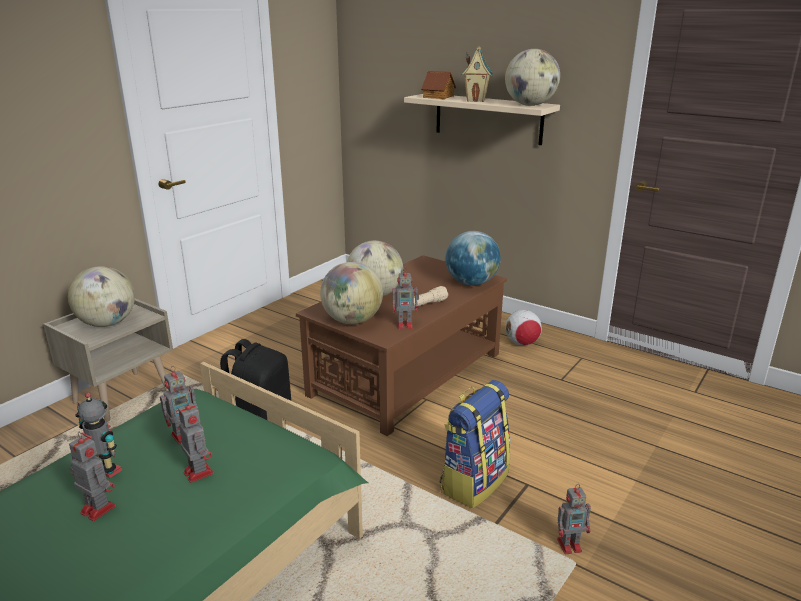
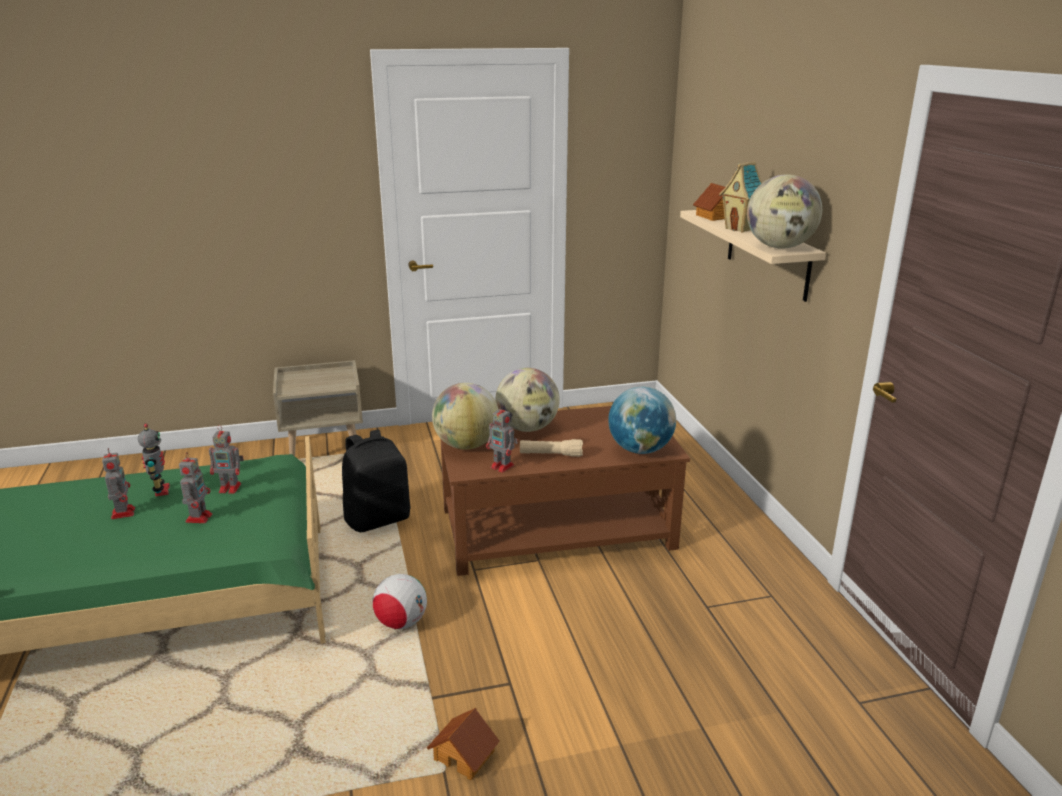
camera: 40 degrees right, 0 degrees up
(107, 323) = (314, 381): globe -> none
(473, 481) = (468, 653): backpack -> none
(522, 343) = (724, 549): football -> football (401, 622)
(570, 545) = (464, 755): toy robot -> toy house

